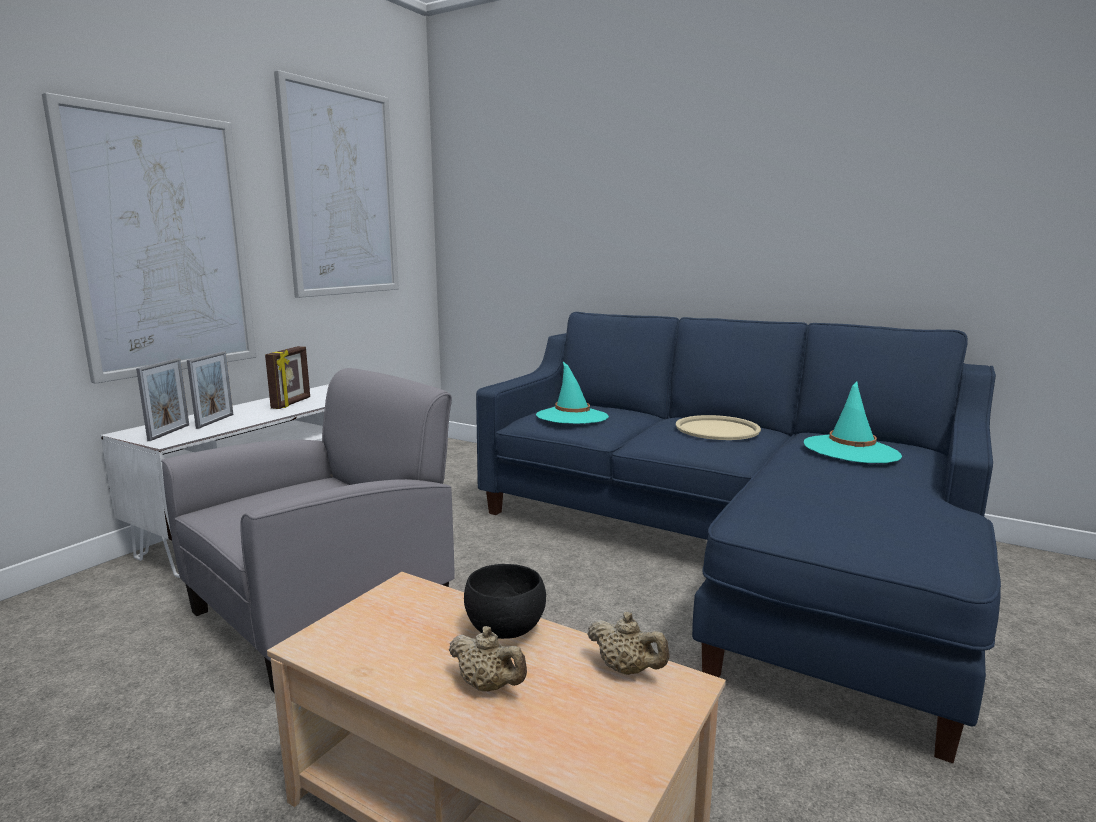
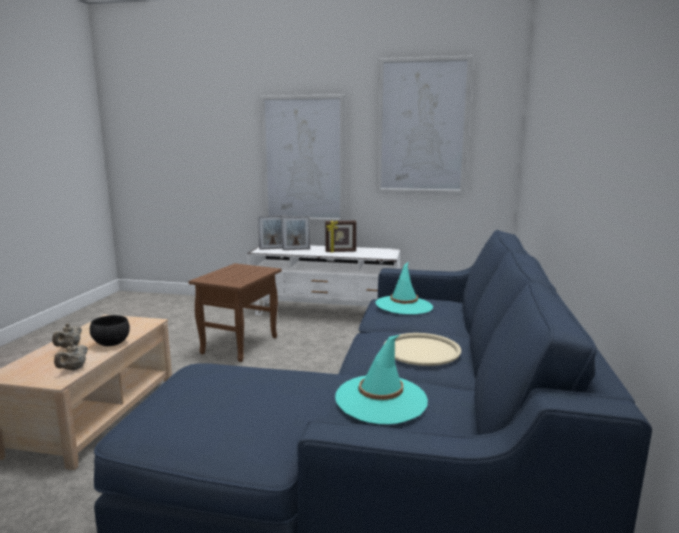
camera: 70 degrees right, 0 degrees up
(324, 610) = (240, 346): grey armchair -> brown side table

